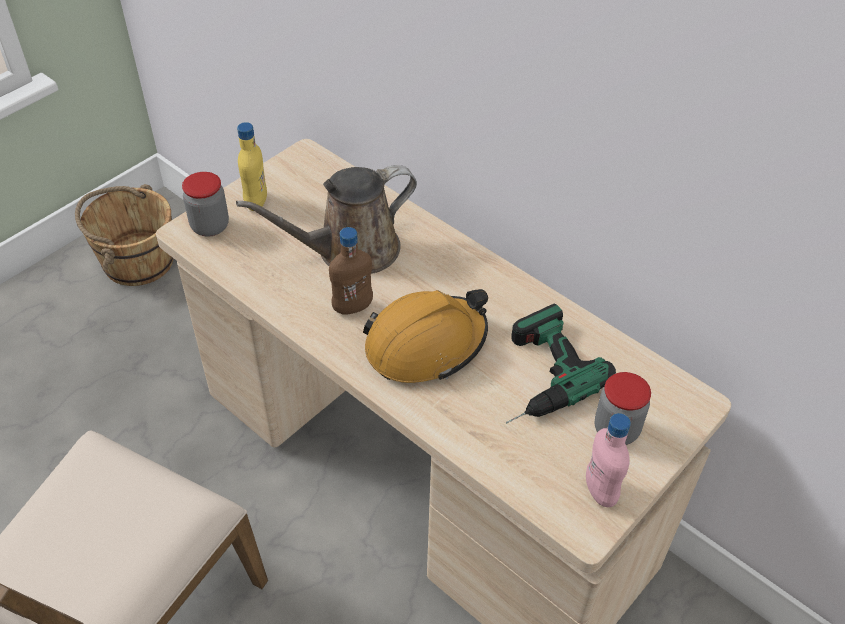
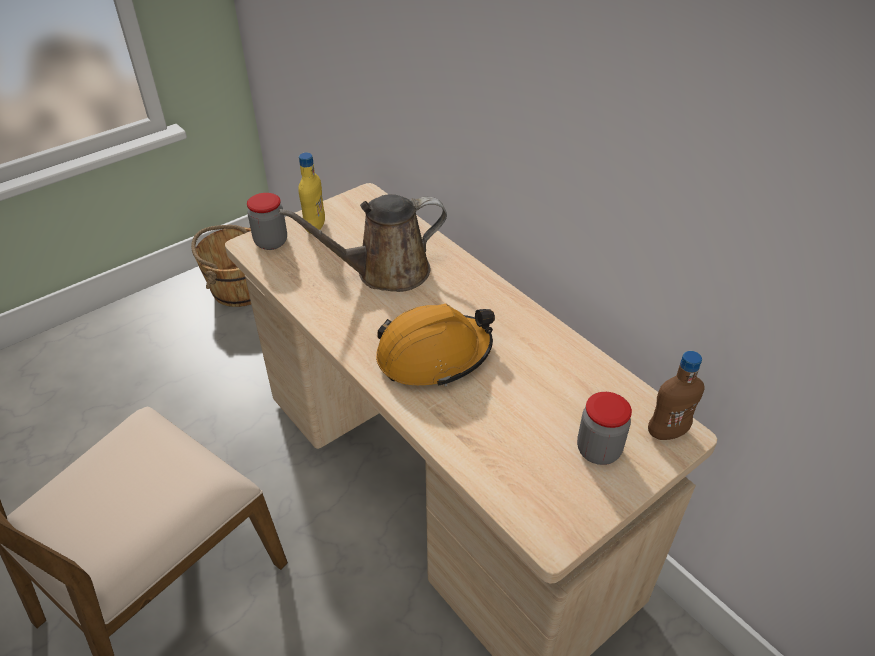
camera: 10 degrees right, 5 degrees down
(352, 307) = (376, 317): brown bottle -> brown bottle (667, 432)
(535, 375) = (529, 392): power drill -> none
(600, 491) = (573, 504): pink bottle -> none

